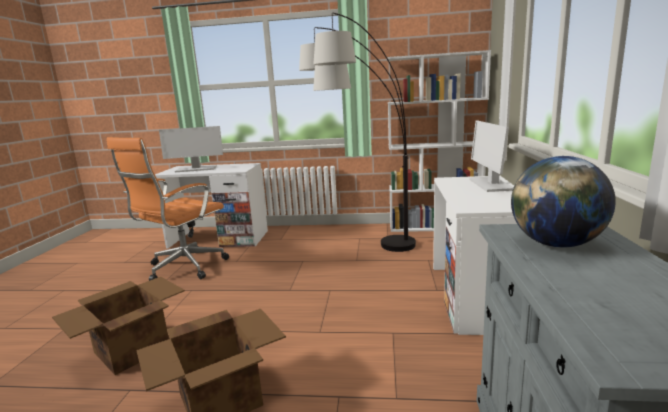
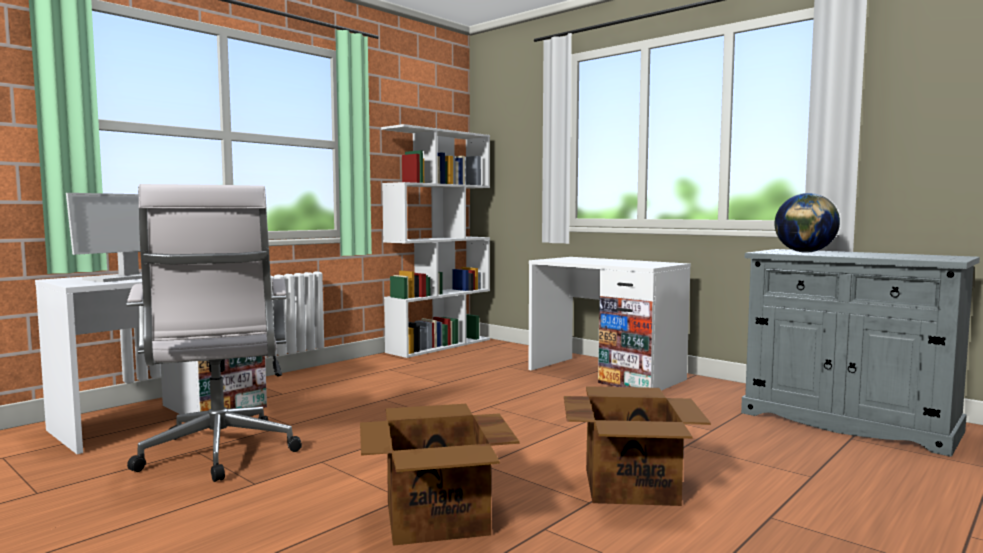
camera: 55 degrees left, 10 degrees down
(183, 268) = (218, 455): orange office chair -> white office chair
(357, 251) = (422, 378): floor lamp -> none
(490, 184) = (593, 259): monitor -> none

